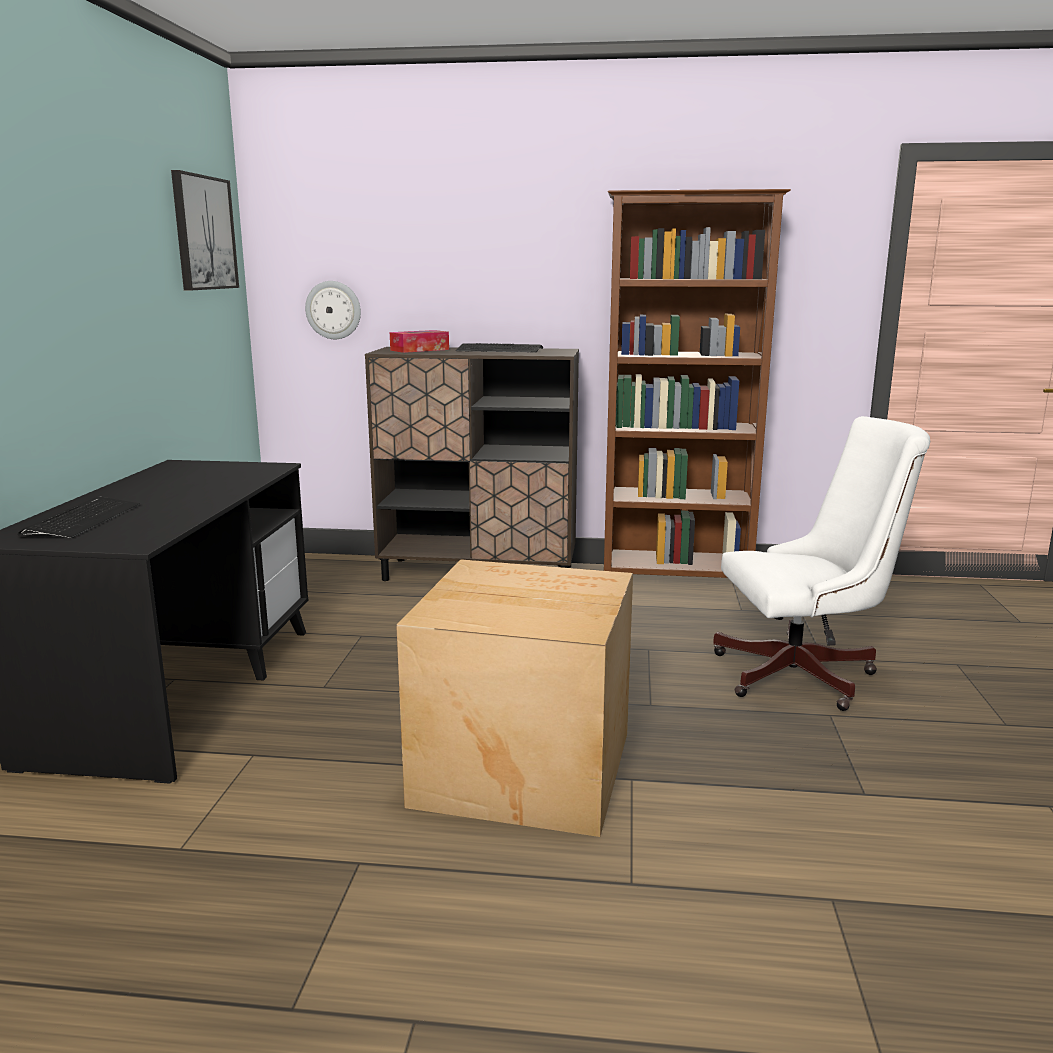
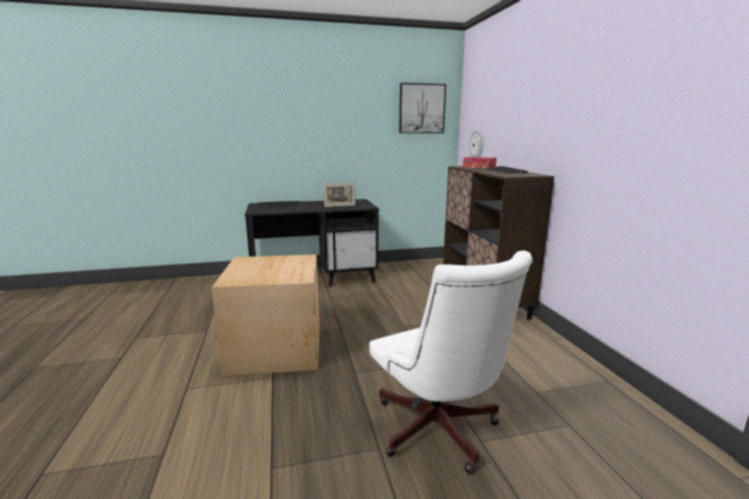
camera: 70 degrees right, 0 degrees up
(217, 480) = (340, 206): none -> picture frame
(677, 578) = (563, 358): brown bookcase -> none

